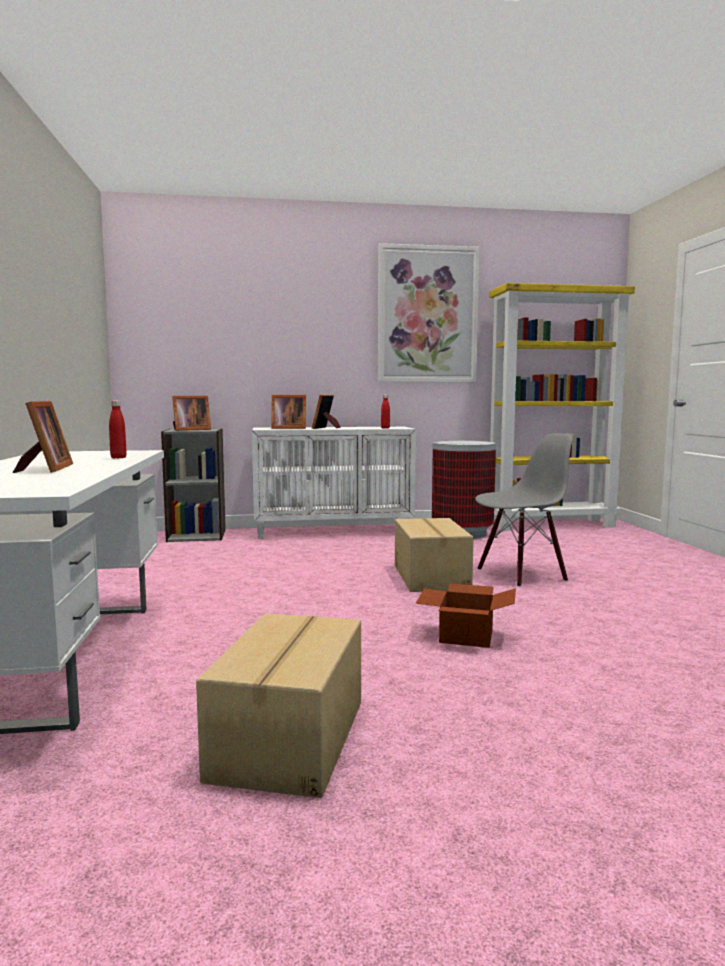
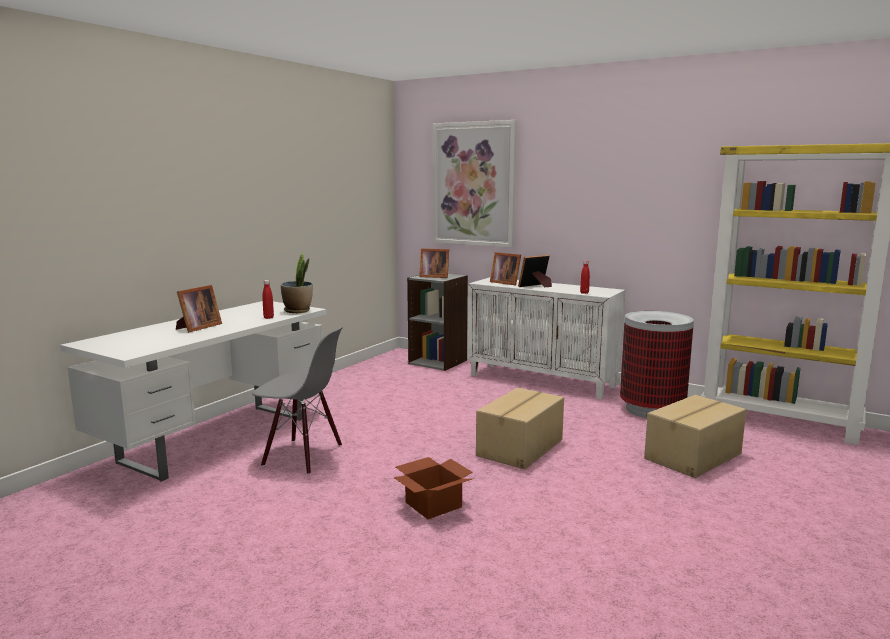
camera: 40 degrees right, 5 degrees up
(134, 452) = (298, 311): none -> potted plant
(292, 738) = (220, 526): cardboard box -> cardboard box (694, 456)
(427, 315) = (658, 175): picture -> picture (473, 184)
(521, 574) = (602, 468): grey chair -> grey chair (302, 456)

